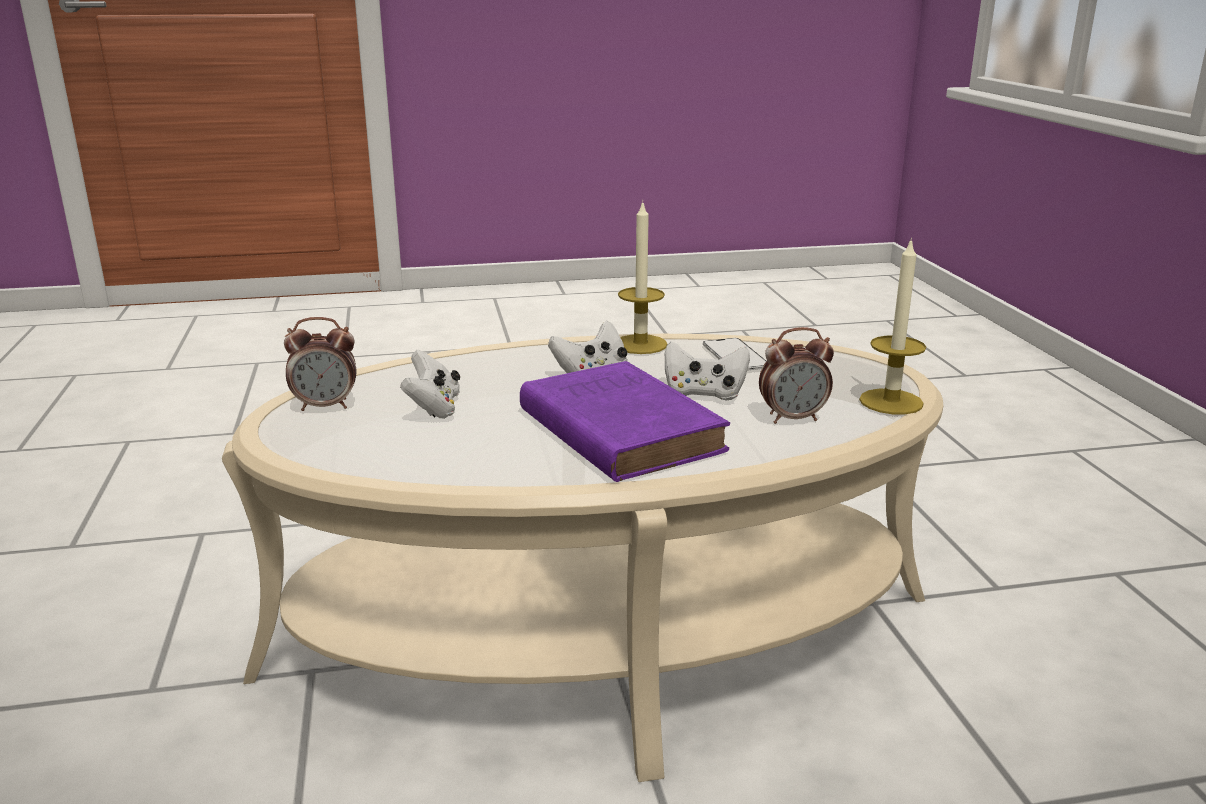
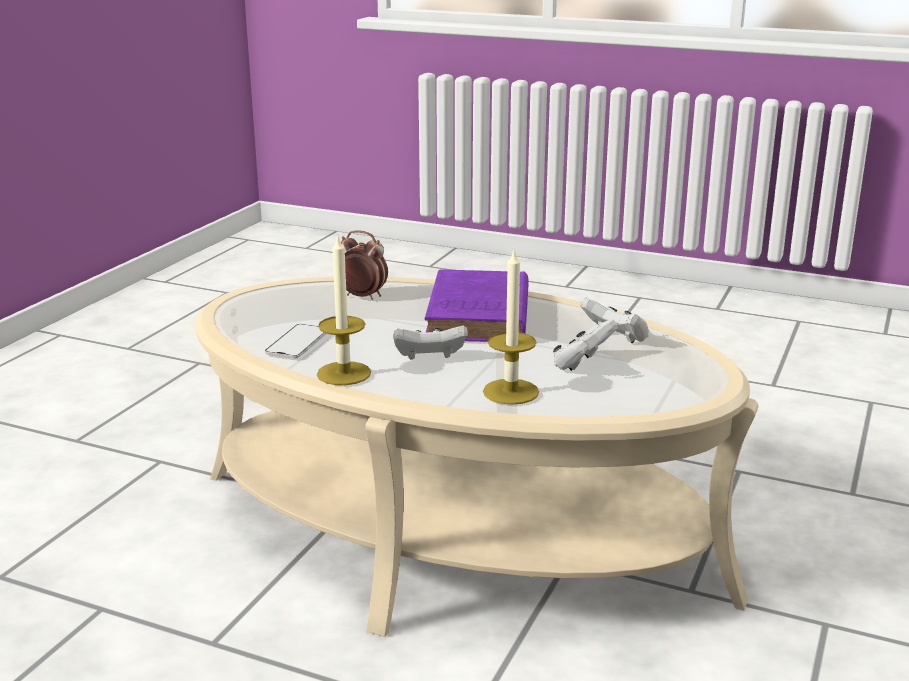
camera: 145 degrees left, 0 degrees up
(326, 406) = (666, 387): alarm clock -> none
(704, 394) = (381, 324): white game controller -> white game controller (616, 338)
(891, 402) = (286, 288): candle -> candle (510, 392)

